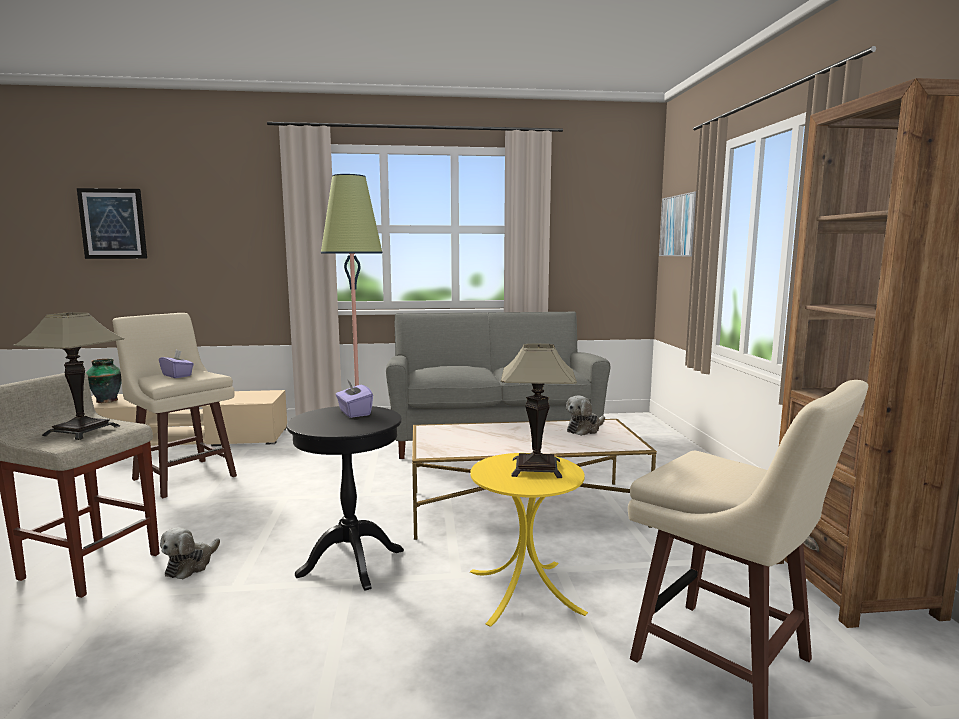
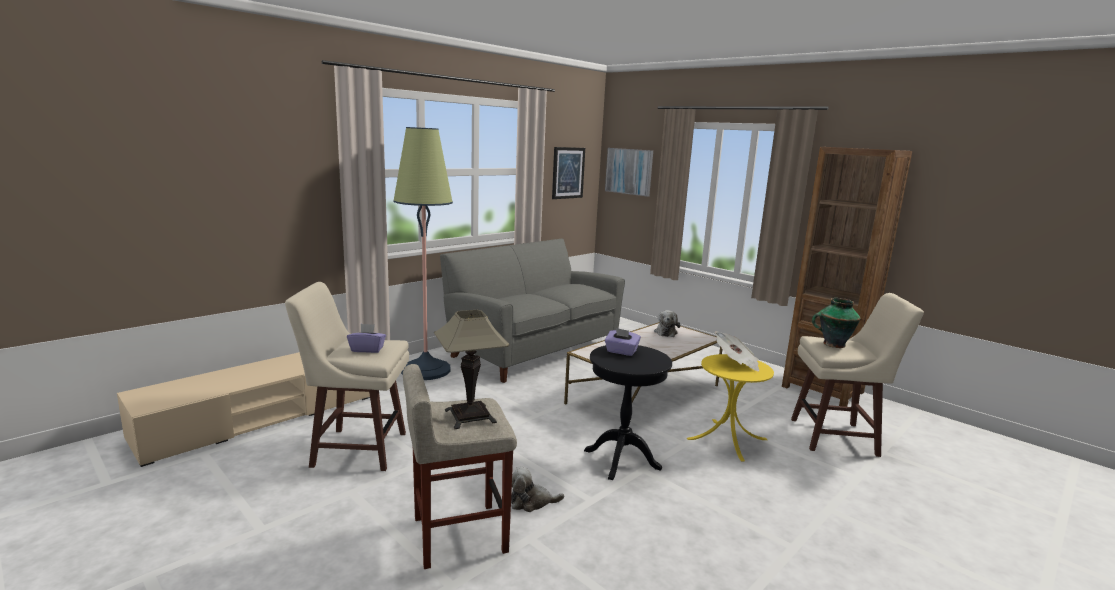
camera: 40 degrees left, 5 degrees up
(106, 400) = (164, 396): vase -> vase (833, 344)
(113, 224) = (118, 171): picture -> picture (568, 173)
(191, 565) = (531, 502): plush toy -> plush toy turned 105 degrees clockwise
(536, 468) = (736, 363): table lamp -> newspaper

